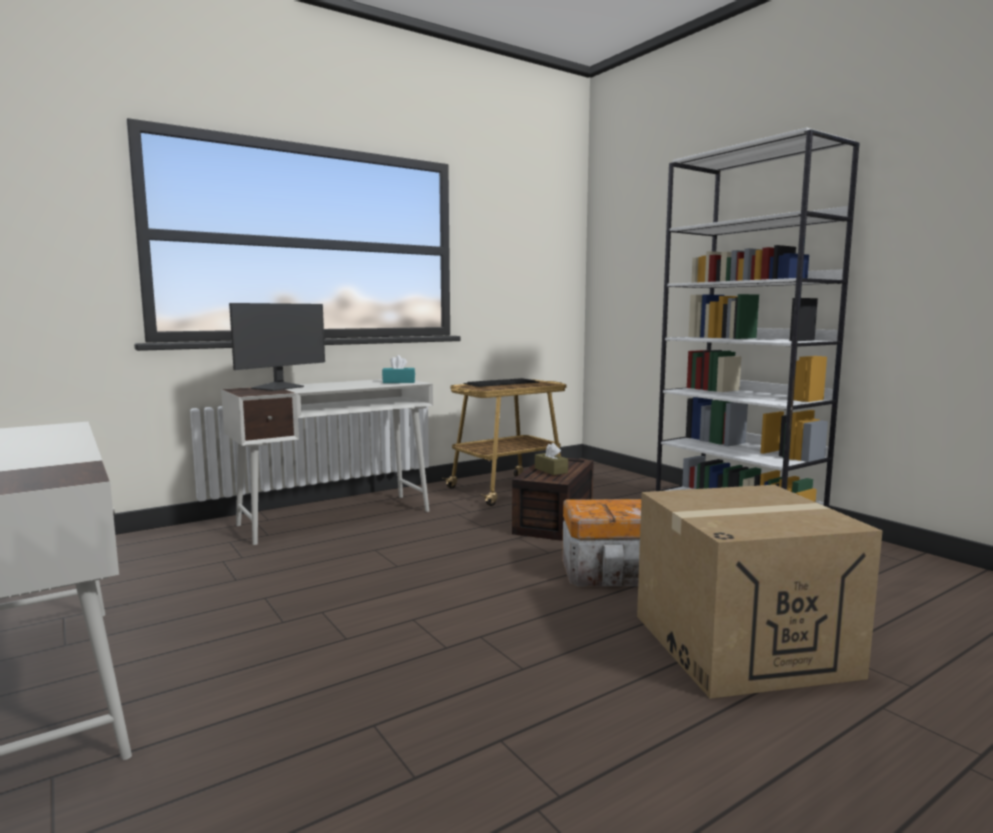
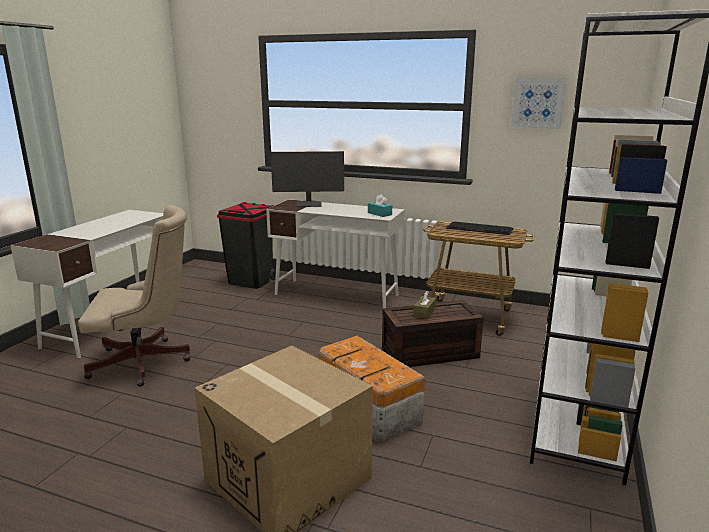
camera: 55 degrees right, 10 degrees up
(168, 546) = (251, 281): none -> black trash can
(295, 682) = (146, 363): none -> beige office chair
(509, 249) = (538, 103): none -> picture

